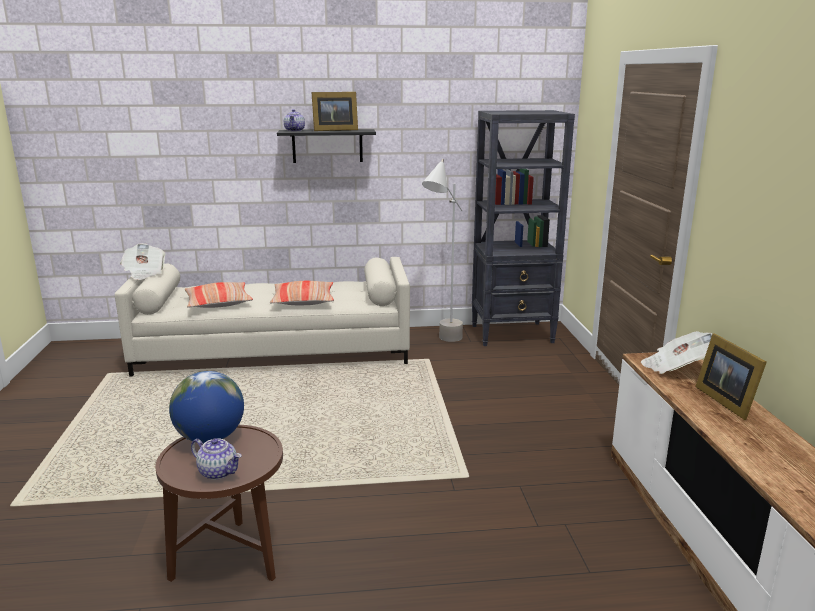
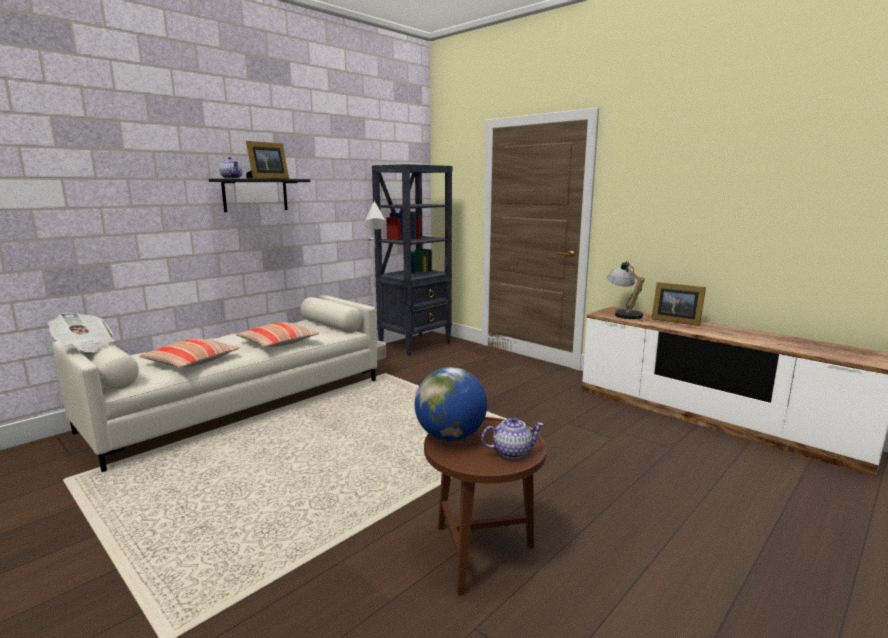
camera: 40 degrees left, 5 degrees down
(675, 368) = (624, 314): newspaper -> table lamp

